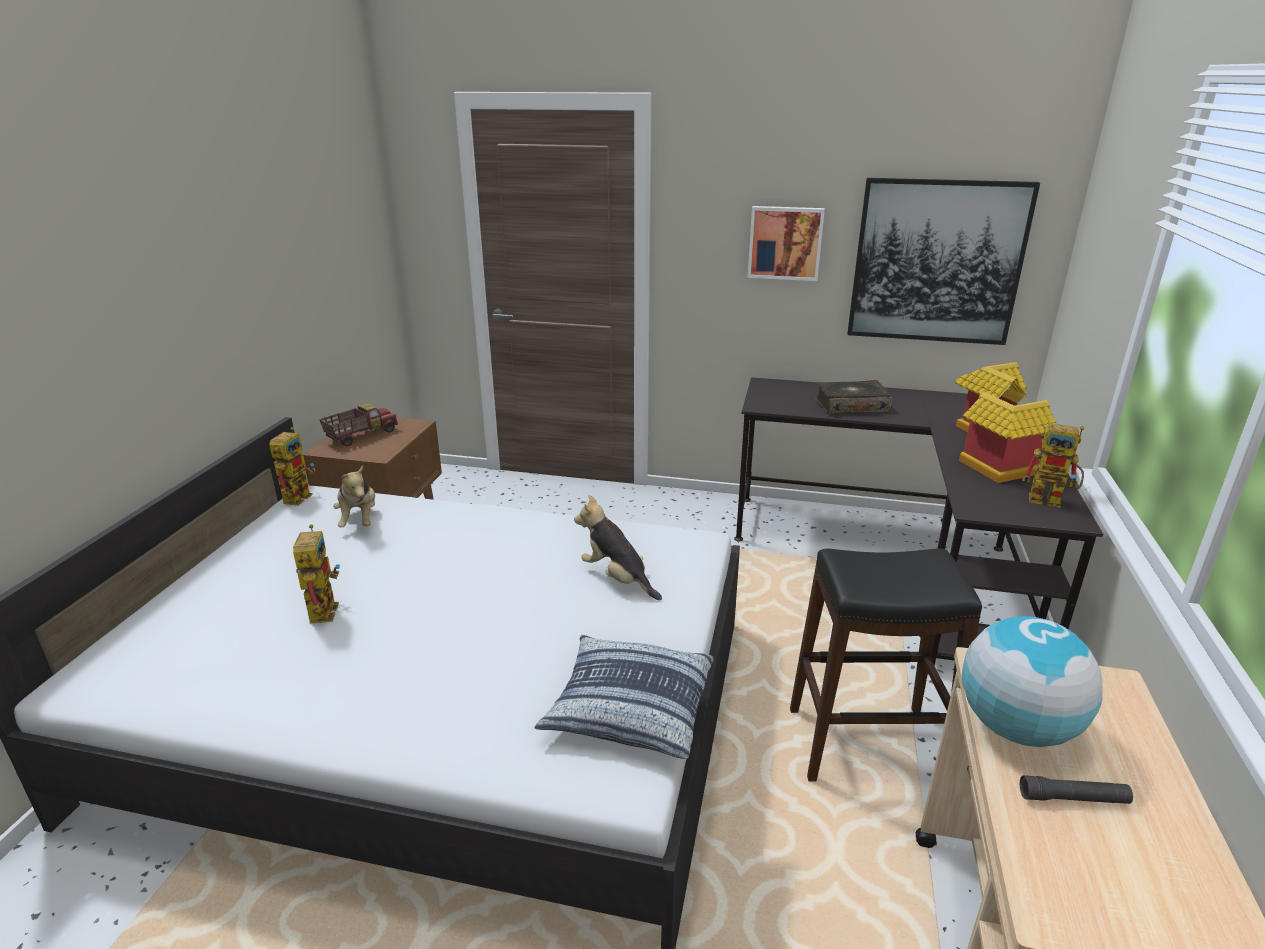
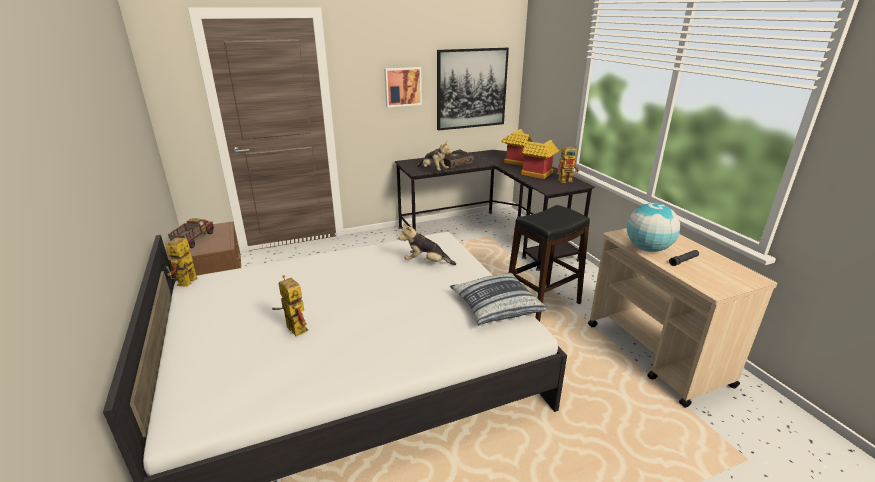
camera: 35 degrees left, 0 degrees up
(299, 495) = (186, 284): toy robot -> toy robot turned 150 degrees counterclockwise
(359, 520) = (248, 283): plush toy -> plush toy (433, 170)

